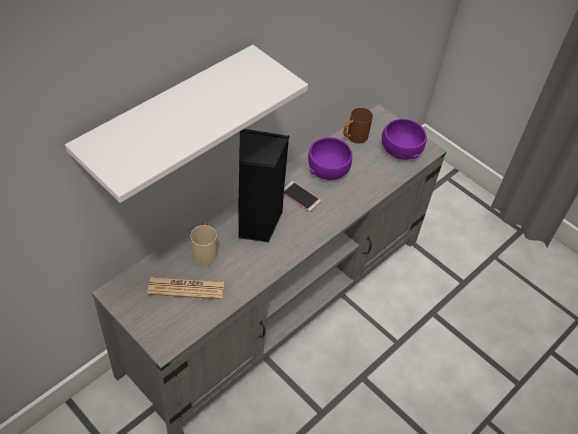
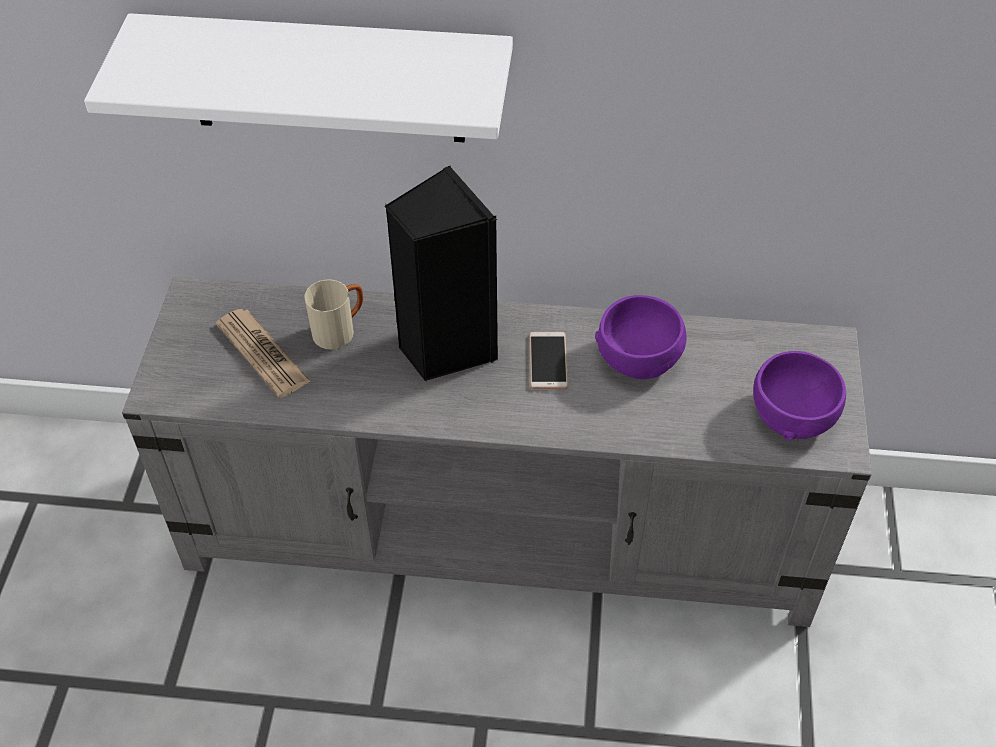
camera: 55 degrees right, 0 degrees up
(354, 138) = (741, 345): brown mug -> none

